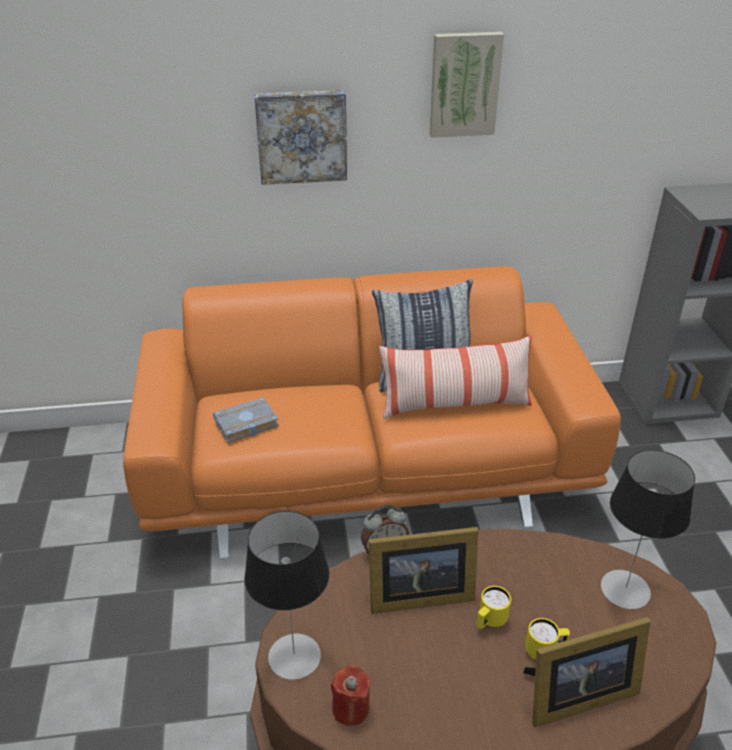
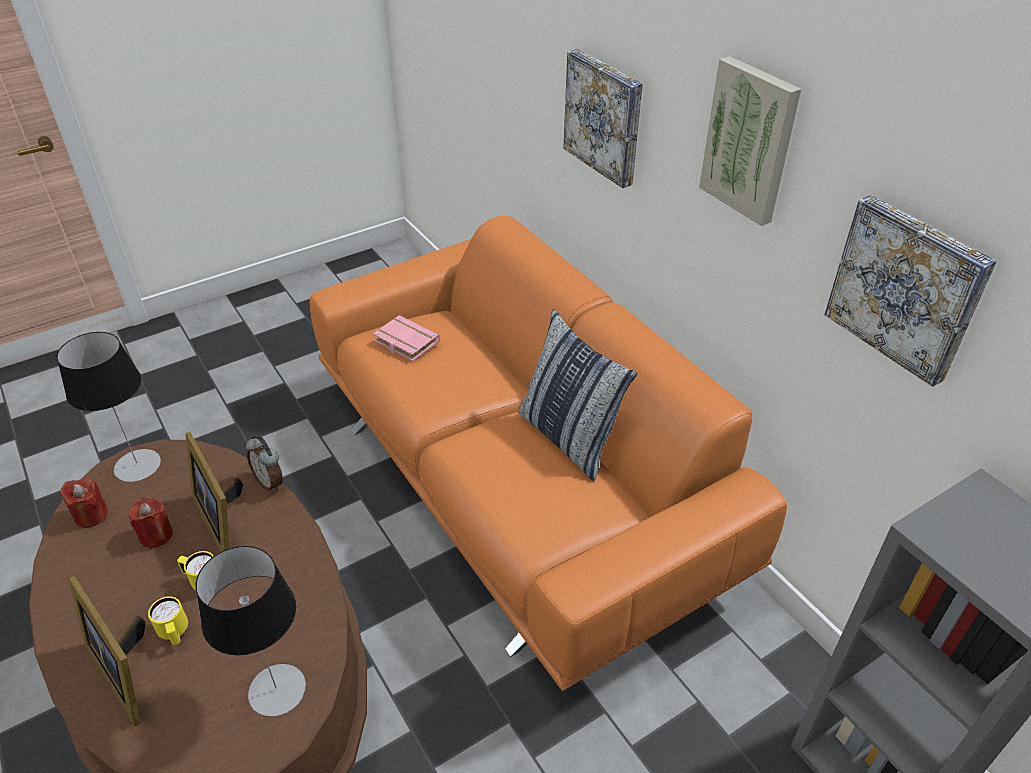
camera: 65 degrees right, 5 degrees up
(245, 424) = (404, 342): grey book -> pink book
(410, 651) = (156, 535): none -> red candle
(455, 405) = (524, 474): pillow -> none
(599, 116) = (907, 288): none -> picture

